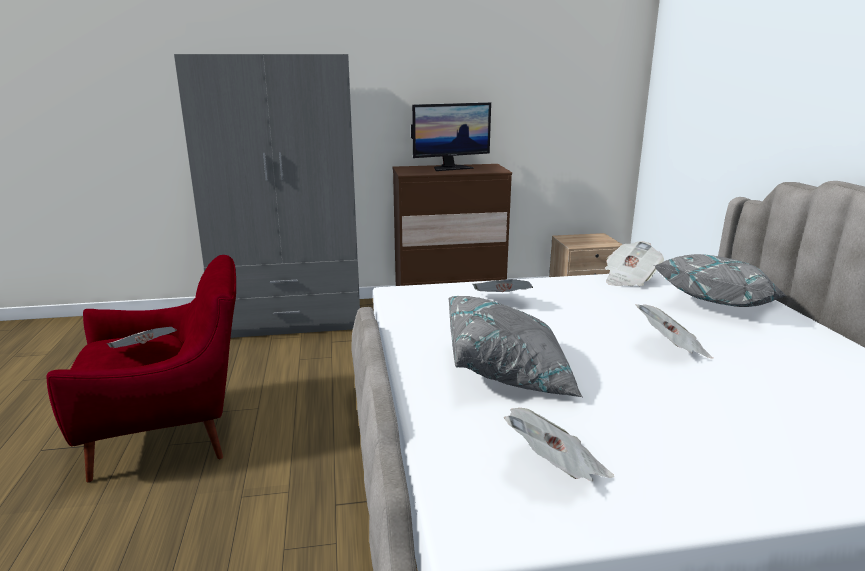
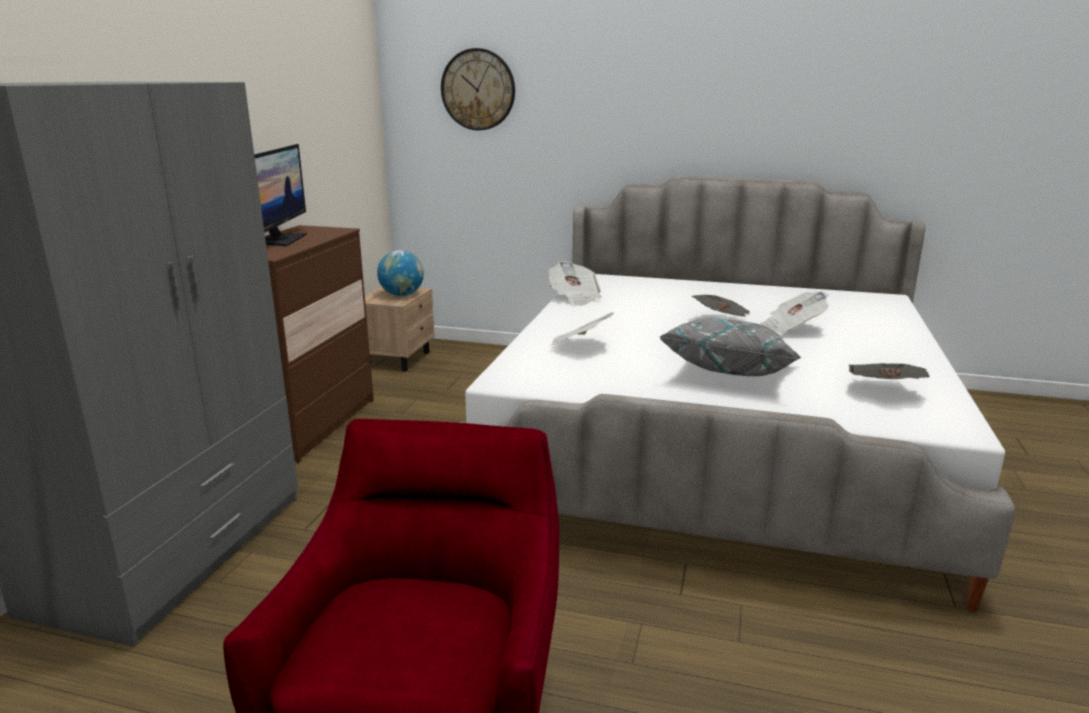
camera: 65 degrees left, 0 degrees up
(145, 354) = (429, 604): newspaper -> newspaper (790, 329)
(591, 242) = (402, 295): none -> globe
(704, 65) = (478, 89): none -> wall clock
(718, 304) = (653, 291): grey pillow -> none

